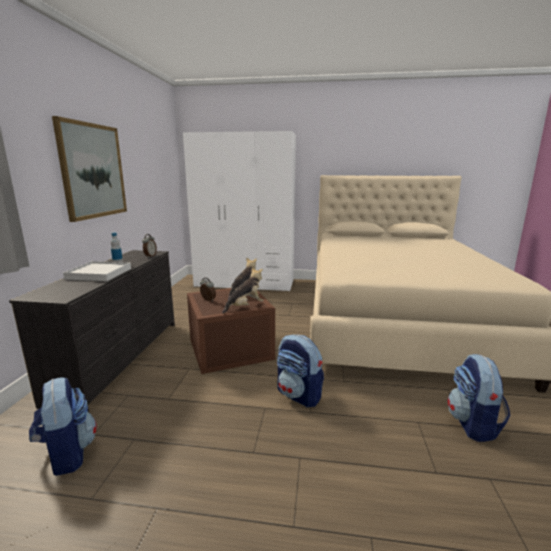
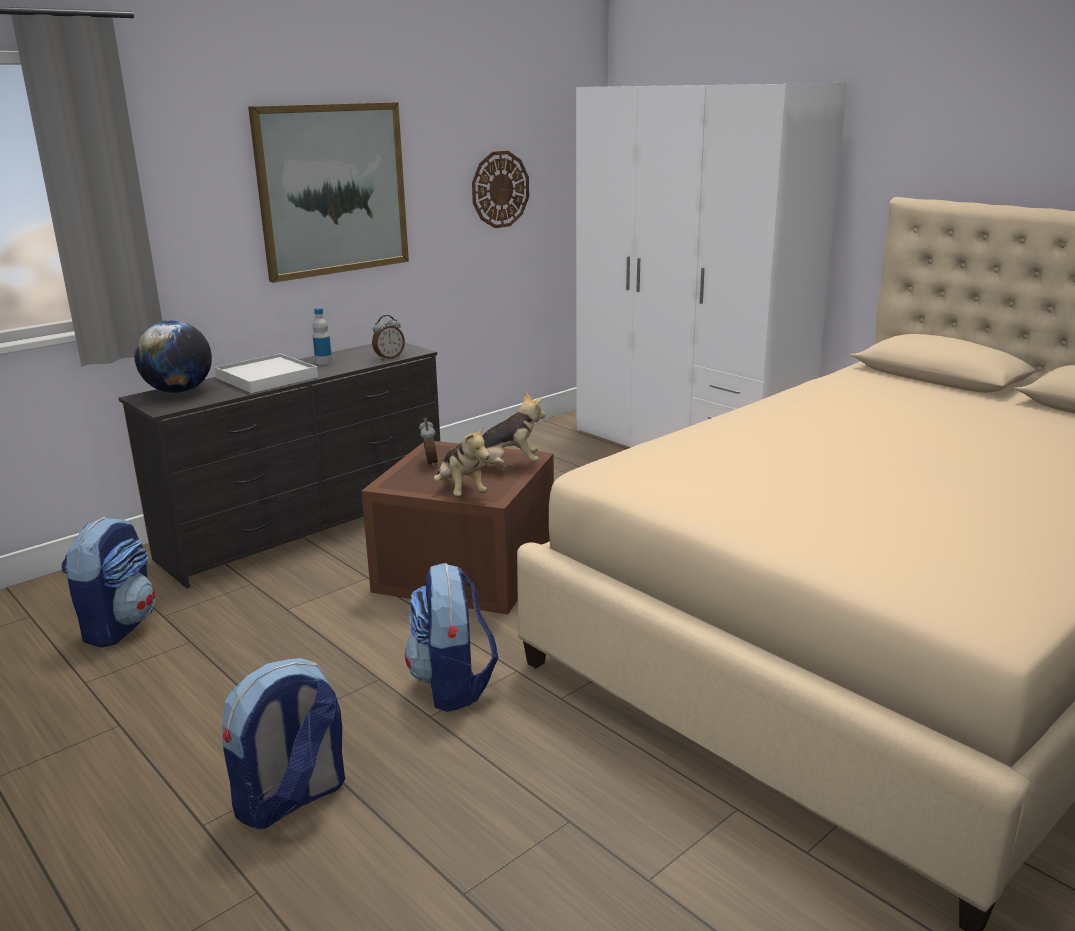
camera: 40 degrees right, 5 degrees up
(53, 289) = (179, 391): none -> globe
(151, 178) = (500, 189): none -> wall clock
(245, 307) = (461, 492): plush toy -> plush toy turned 60 degrees clockwise
(473, 424) = (664, 882): backpack -> backpack (291, 799)

